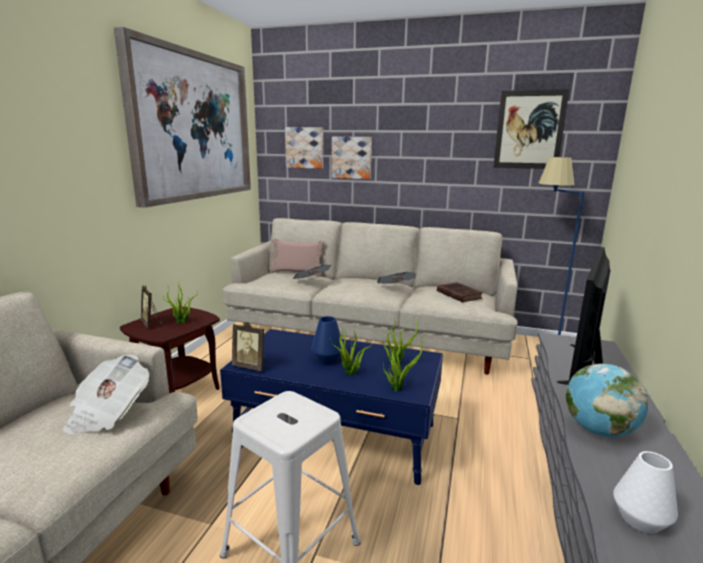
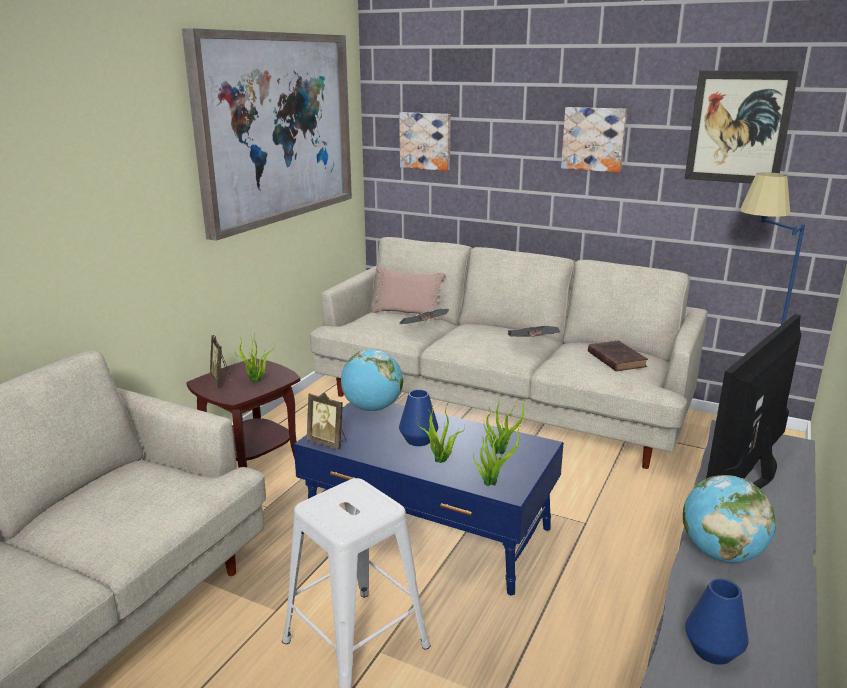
camera: 10 degrees right, 5 degrees up
(108, 413) = (174, 485): newspaper -> none
(283, 338) = (372, 408): none -> globe
(352, 157) = (488, 157): picture -> picture (594, 139)
(640, 519) = (713, 650): white vase -> blue vase

